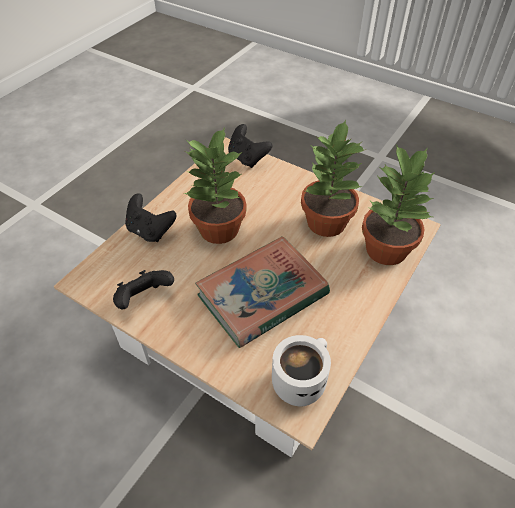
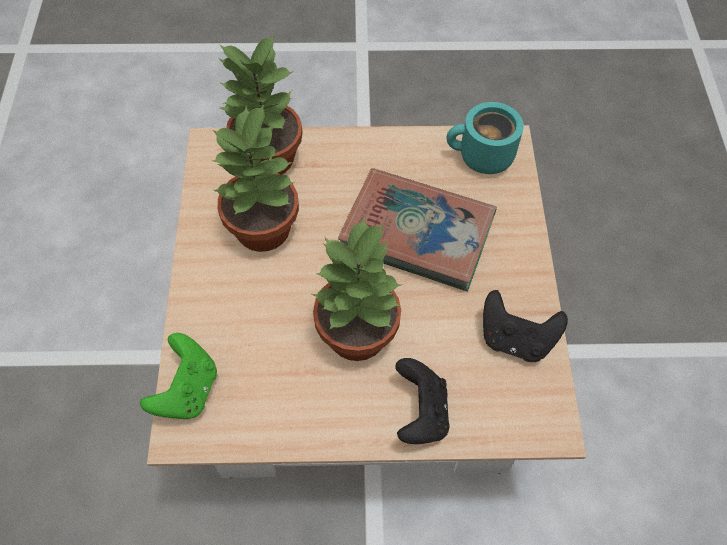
camera: 125 degrees left, 10 degrees up
(247, 158) = (187, 390): black game controller -> green game controller
(299, 379) = (481, 159): white mug -> turquoise mug

